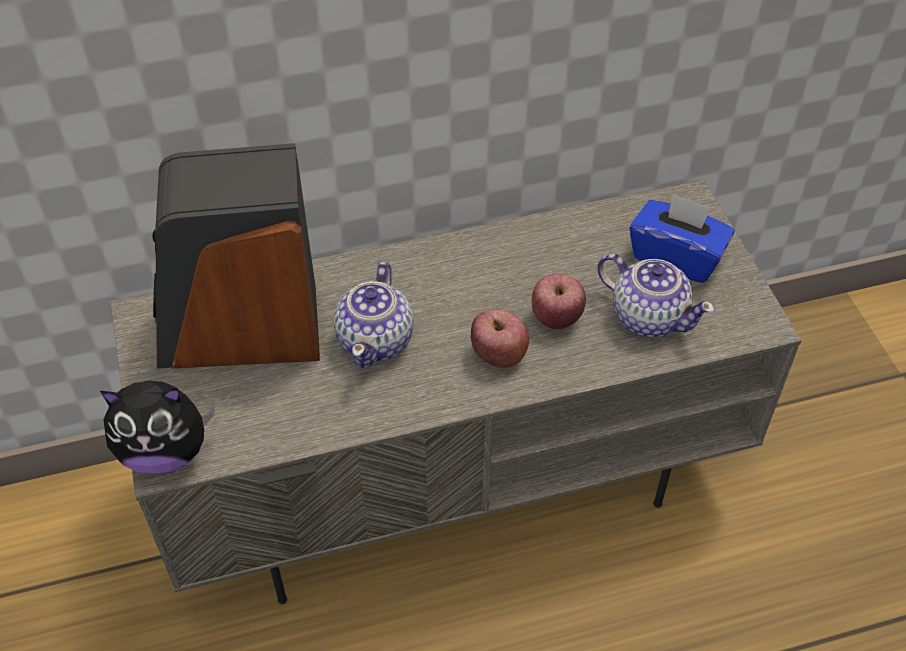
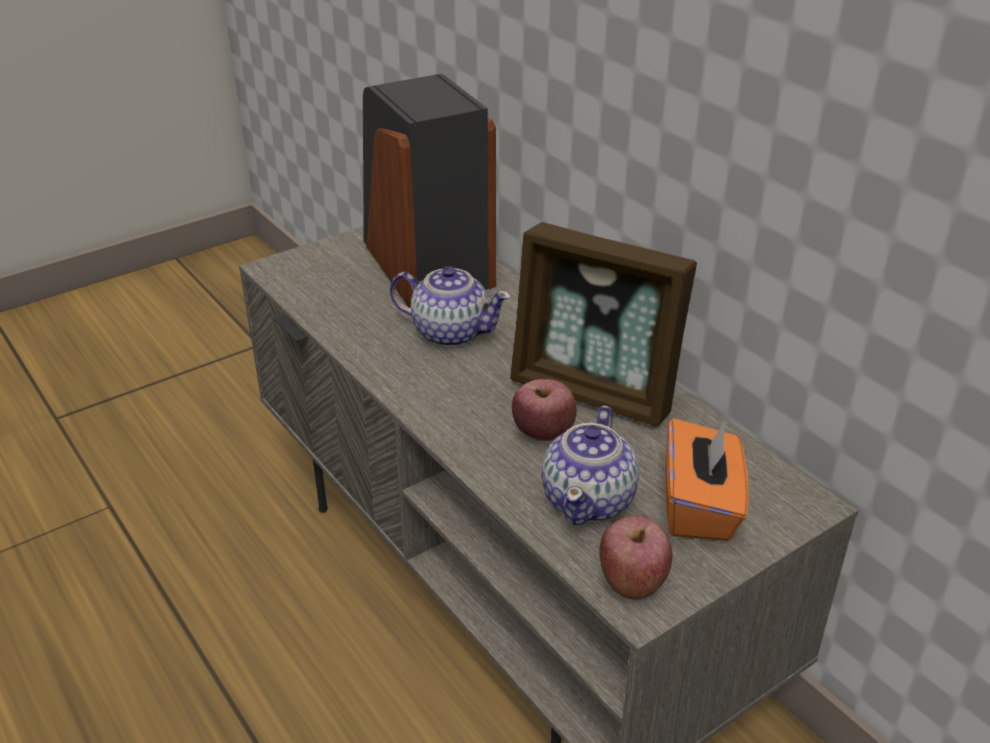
camera: 70 degrees right, 15 degrees down
(165, 452) = (284, 265): plush toy -> none
(376, 340) = (450, 332): teapot -> teapot turned 150 degrees counterclockwise
(498, 355) = (471, 405): apple -> apple (632, 581)
(515, 268) = (594, 392): none -> picture frame
(676, 257) = (700, 507): blue tissue box -> orange tissue box

